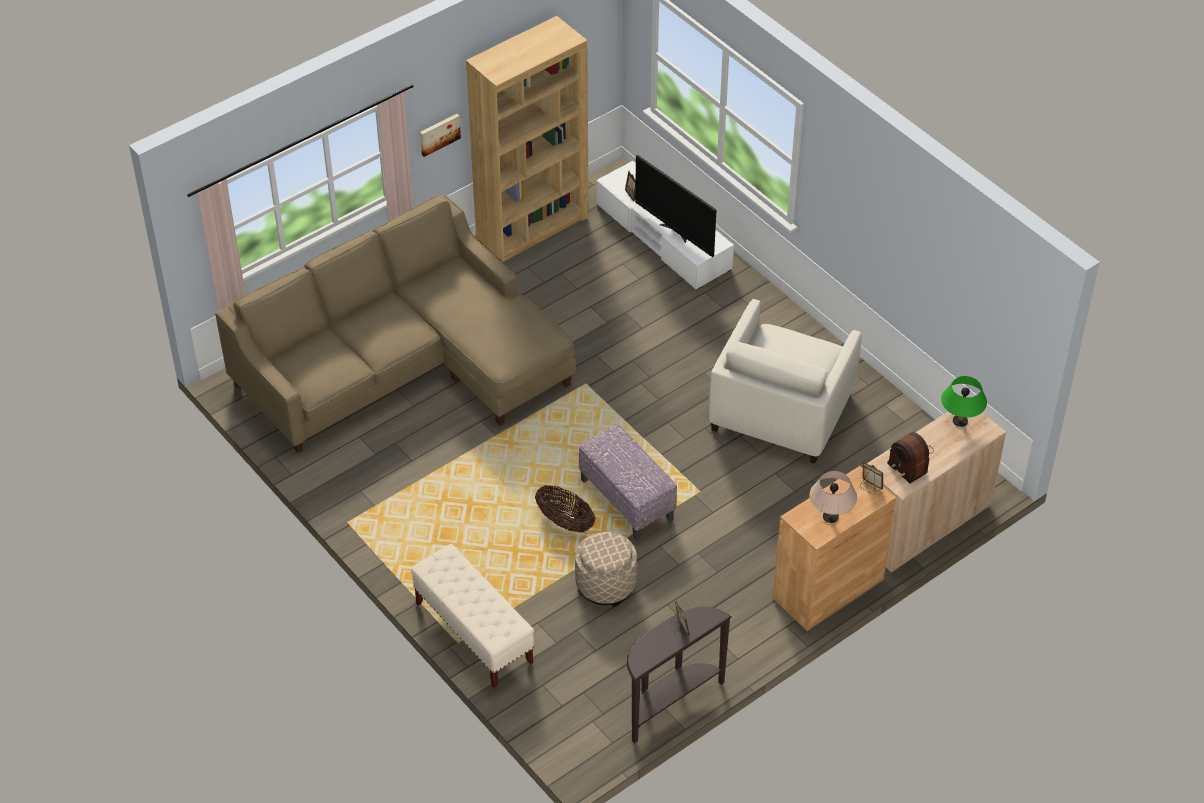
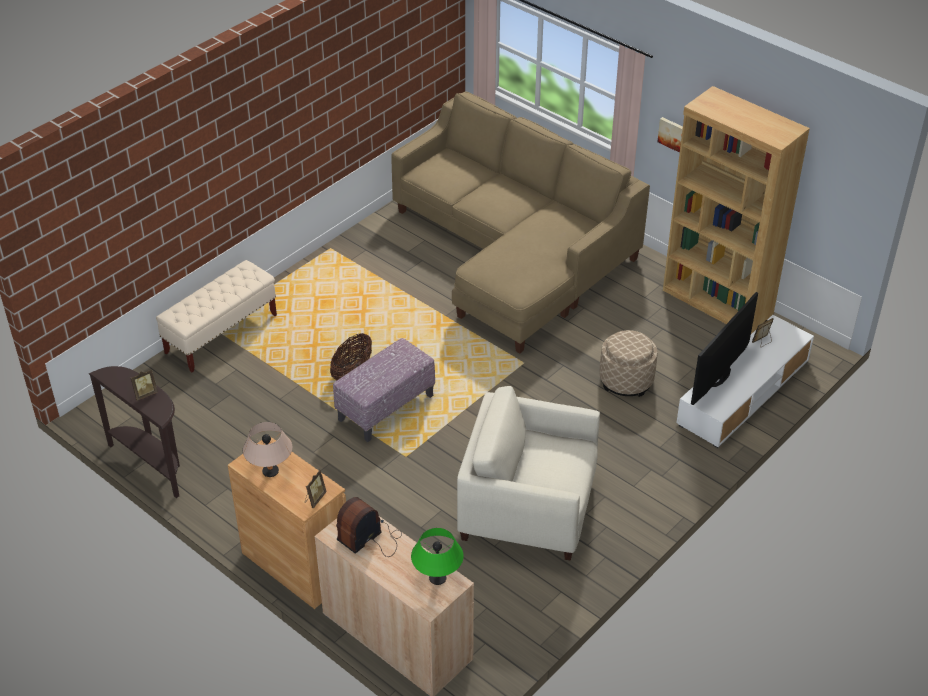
camera: 80 degrees right, 5 degrees down
(606, 584) = (284, 406): beige ottoman -> beige ottoman (626, 380)

